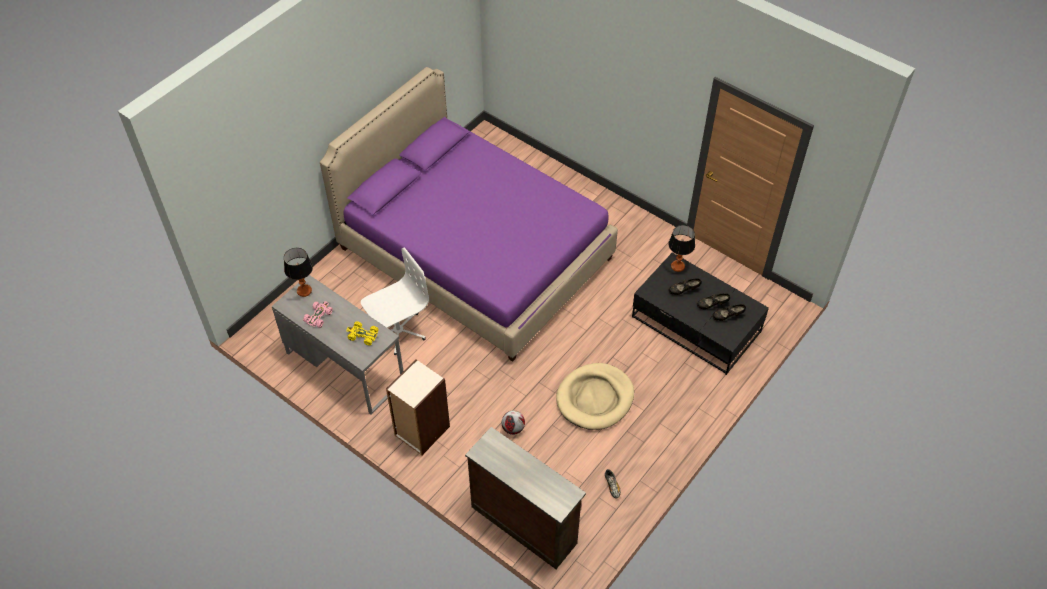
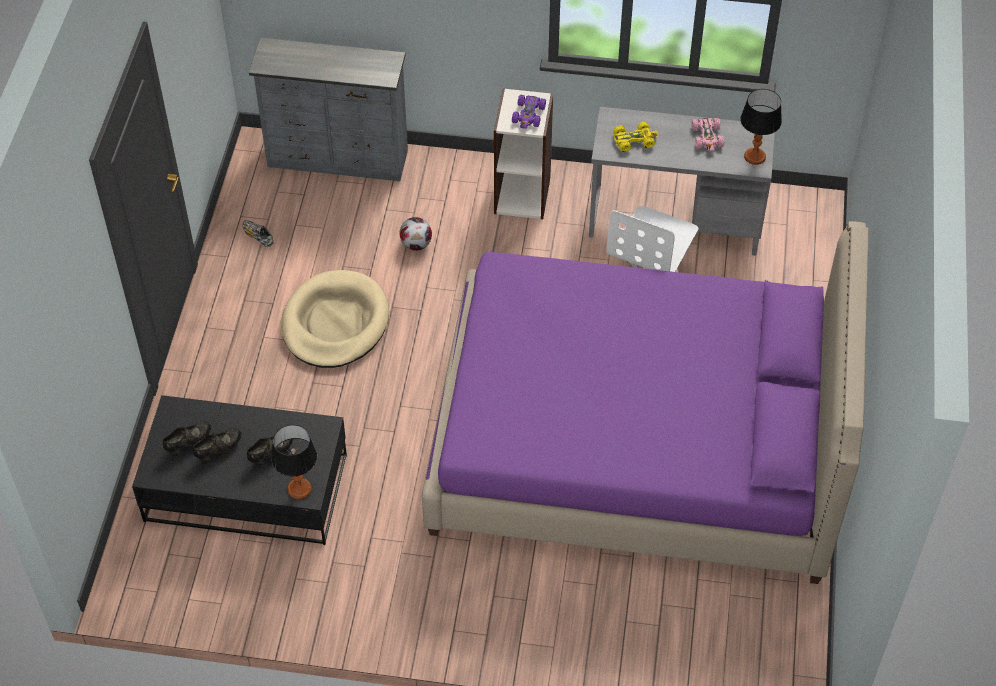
camera: 150 degrees right, 0 degrees up
(414, 379) = (528, 115): none -> purple toy car
(524, 523) = (338, 160): brown dresser -> grey dresser

